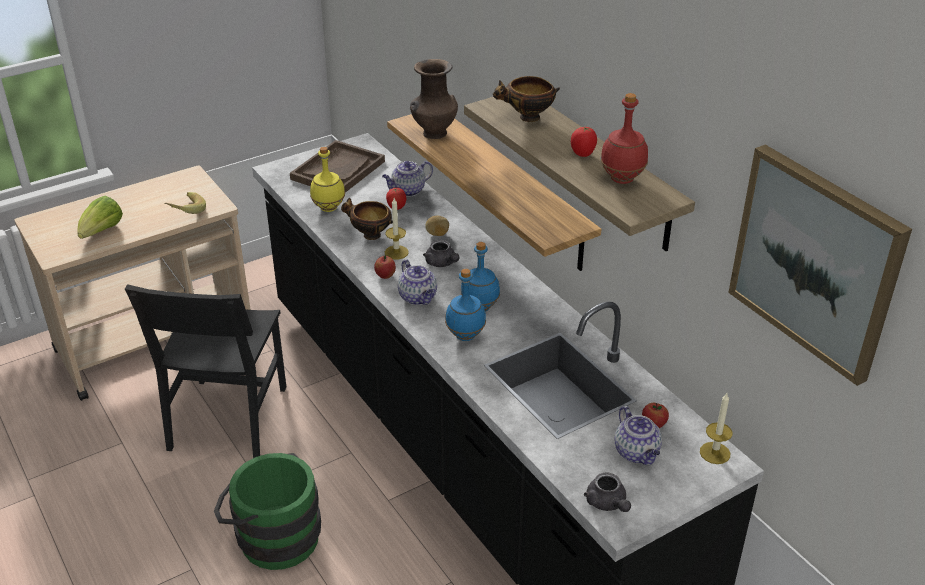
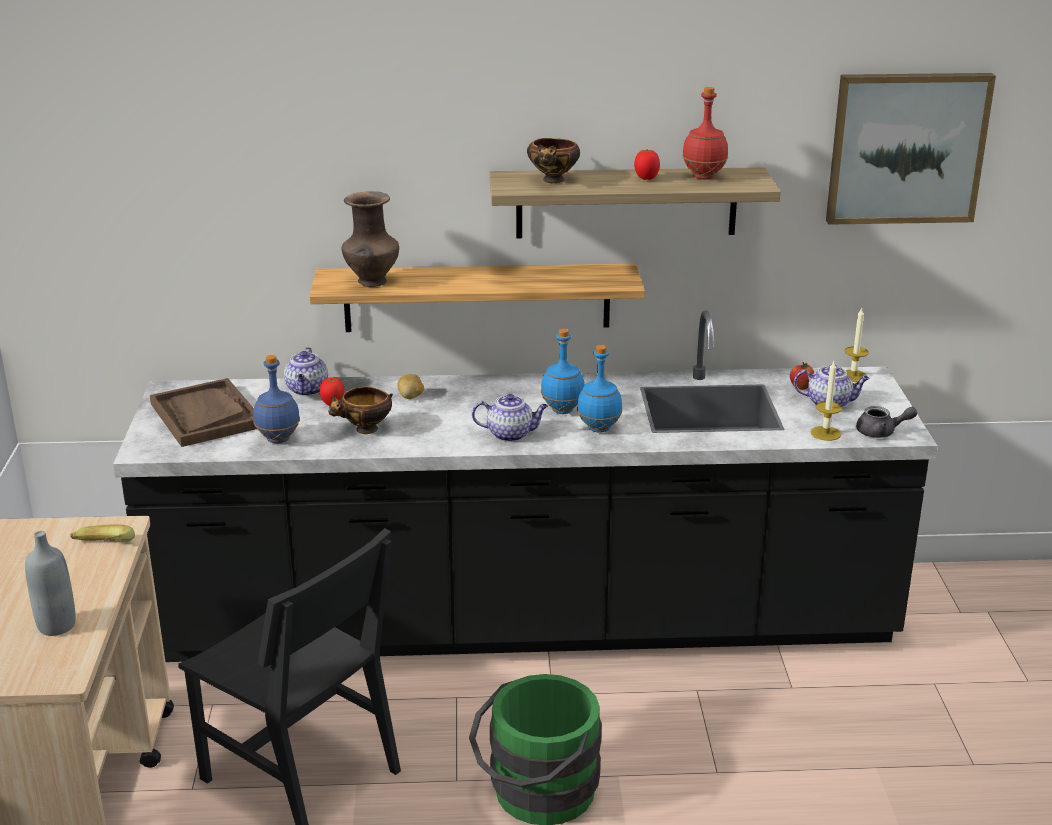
camera: 60 degrees left, 10 degrees down
(102, 232) = (56, 625): lettuce -> grey bottle
(328, 208) = (277, 439): yellow bottle -> blue bottle
(385, 276) = (451, 441): apple -> none
(396, 252) = (416, 425): candle -> candle (825, 433)
(442, 263) = (466, 408): grey teapot -> none

